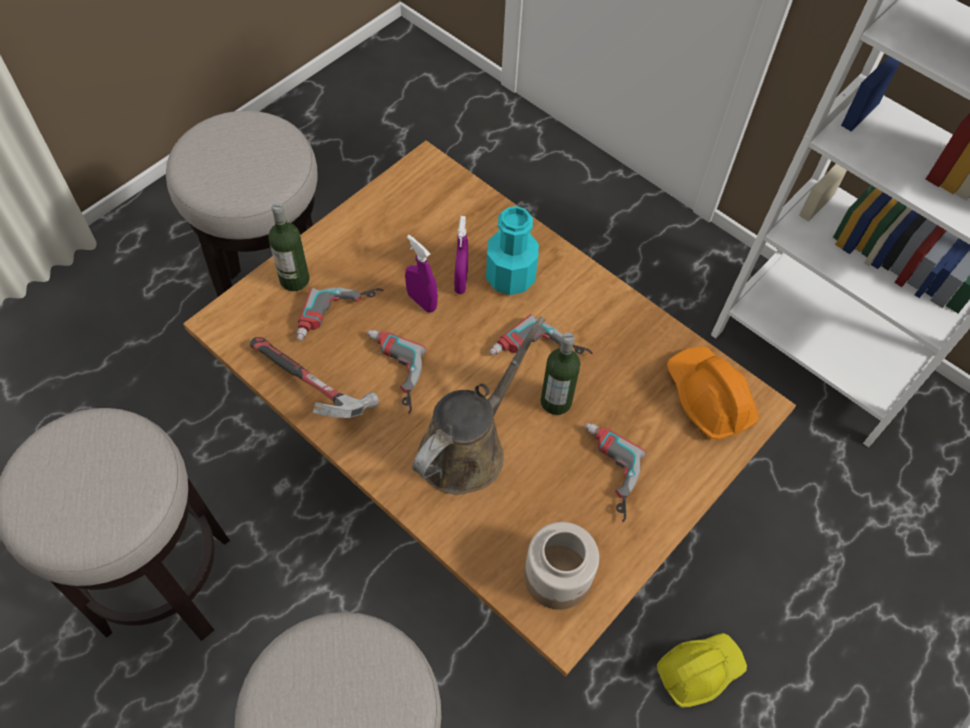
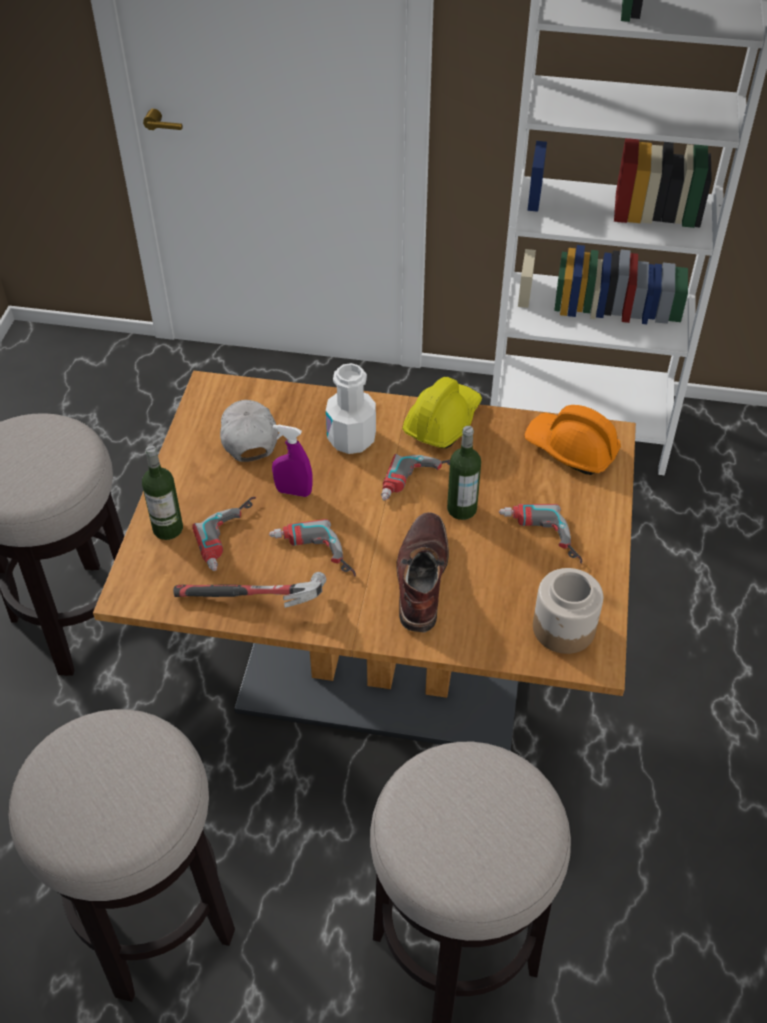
camera: 30 degrees left, 10 degrees down
(424, 226) = (248, 435): none -> white cap
(461, 281) = (313, 461): purple spray bottle -> none
(467, 448) = (420, 577): brown watering can -> brown boot
(510, 277) = (351, 439): turquoise bottle -> white bottle
(699, 670) = (664, 708): yellow hard hat -> yellow hard hat (442, 421)

